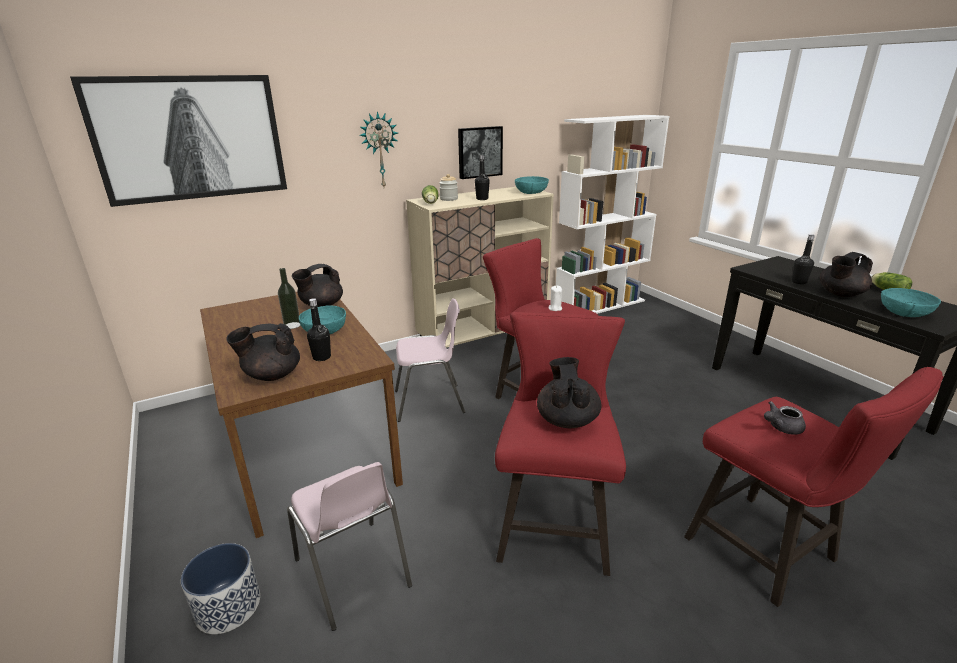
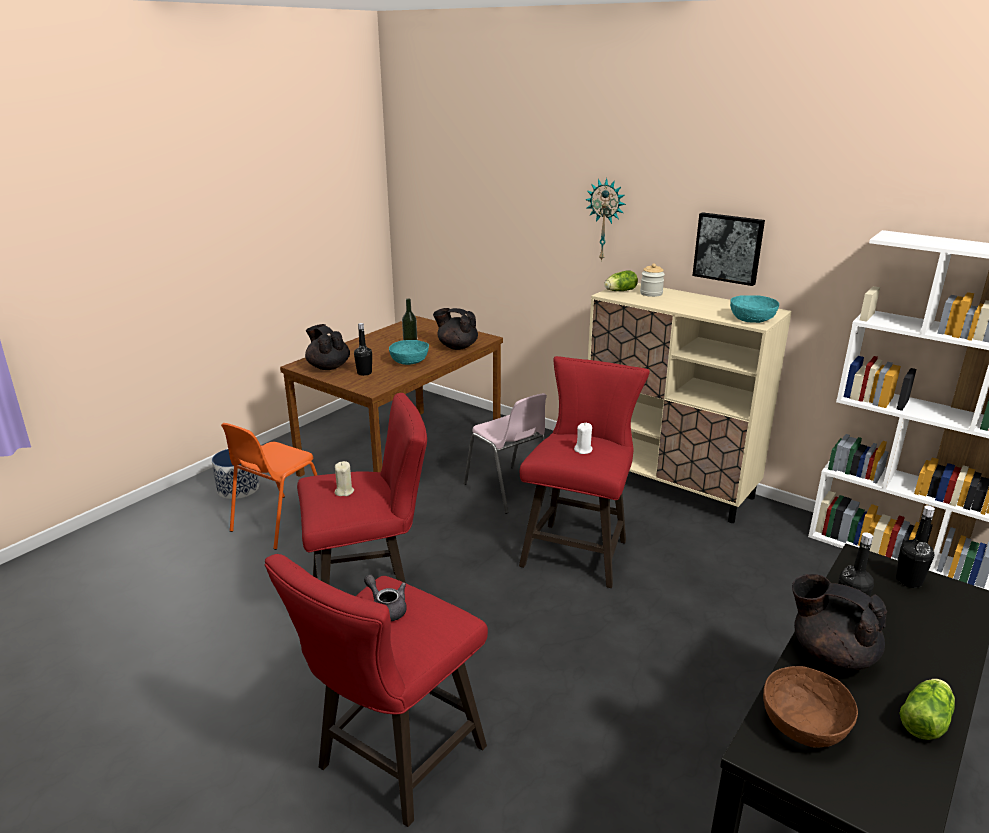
camera: 65 degrees right, 0 degrees up
(191, 139) = (459, 178): picture -> none
(353, 573) = (279, 522): pink chair -> orange chair
(482, 199) = (674, 305): black bottle -> black bottle (908, 581)
(567, 419) = (344, 491): black teapot -> beige candle
(904, 312) = (803, 724): turquoise bowl -> brown bowl

